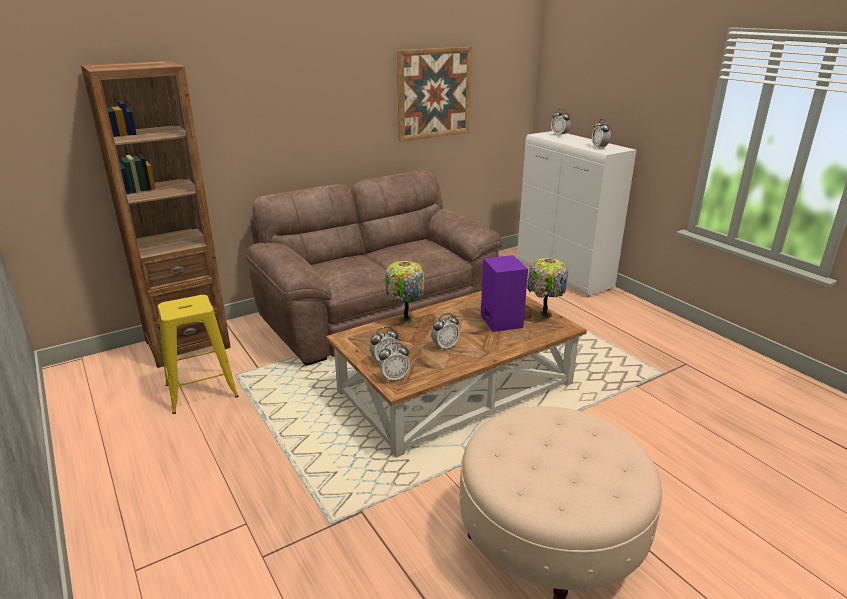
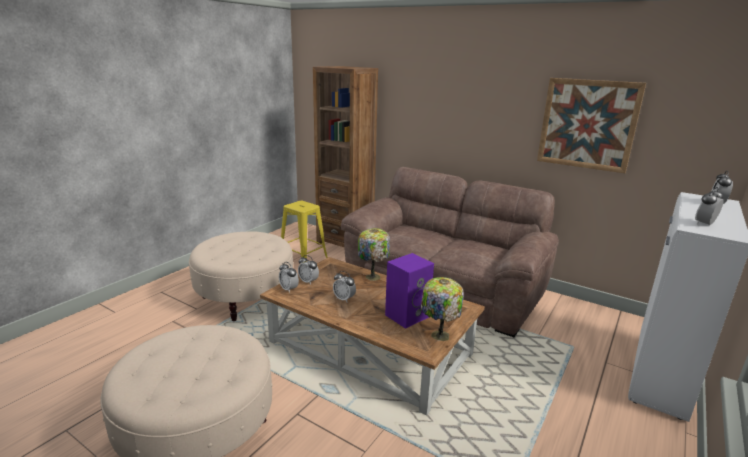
camera: 65 degrees right, 5 degrees down
(262, 464) = (245, 298): none -> beige ottoman

